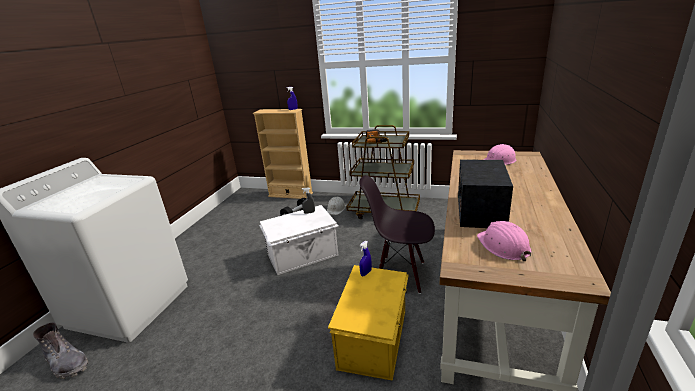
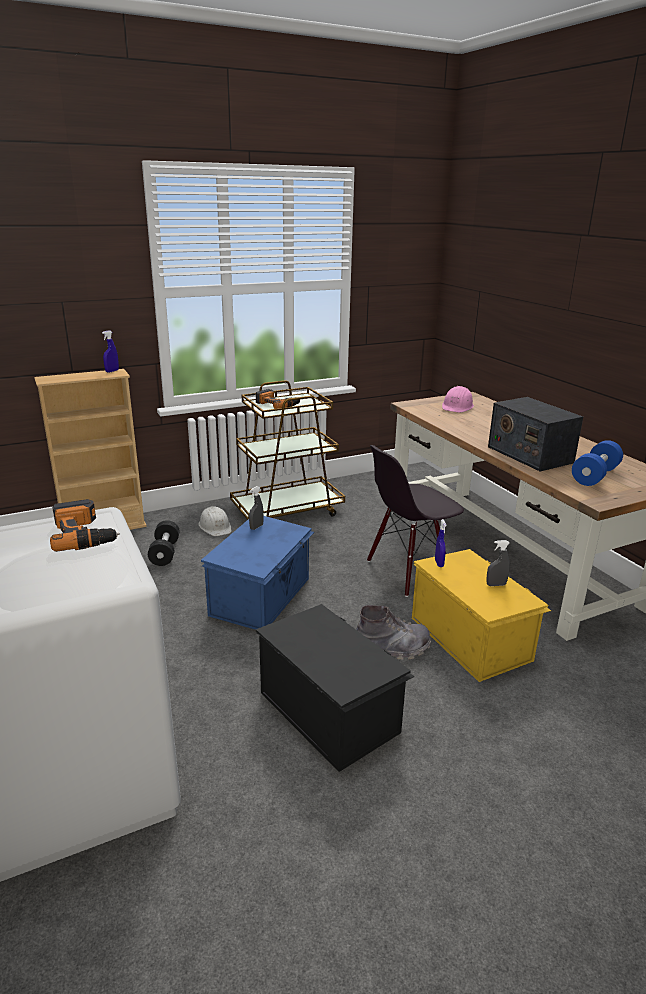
camera: 45 degrees left, 0 degrees up
(67, 363) = (108, 905): grey boot -> grey boot (392, 649)
(115, 185) = (84, 534): none -> power drill
(242, 334) = (329, 710): none -> black storage box
(303, 255) = (262, 596): white storage box -> blue storage box
(378, 305) = (496, 585): none -> grey spray bottle
(503, 246) = (595, 476): pink hard hat -> blue dumbbell

